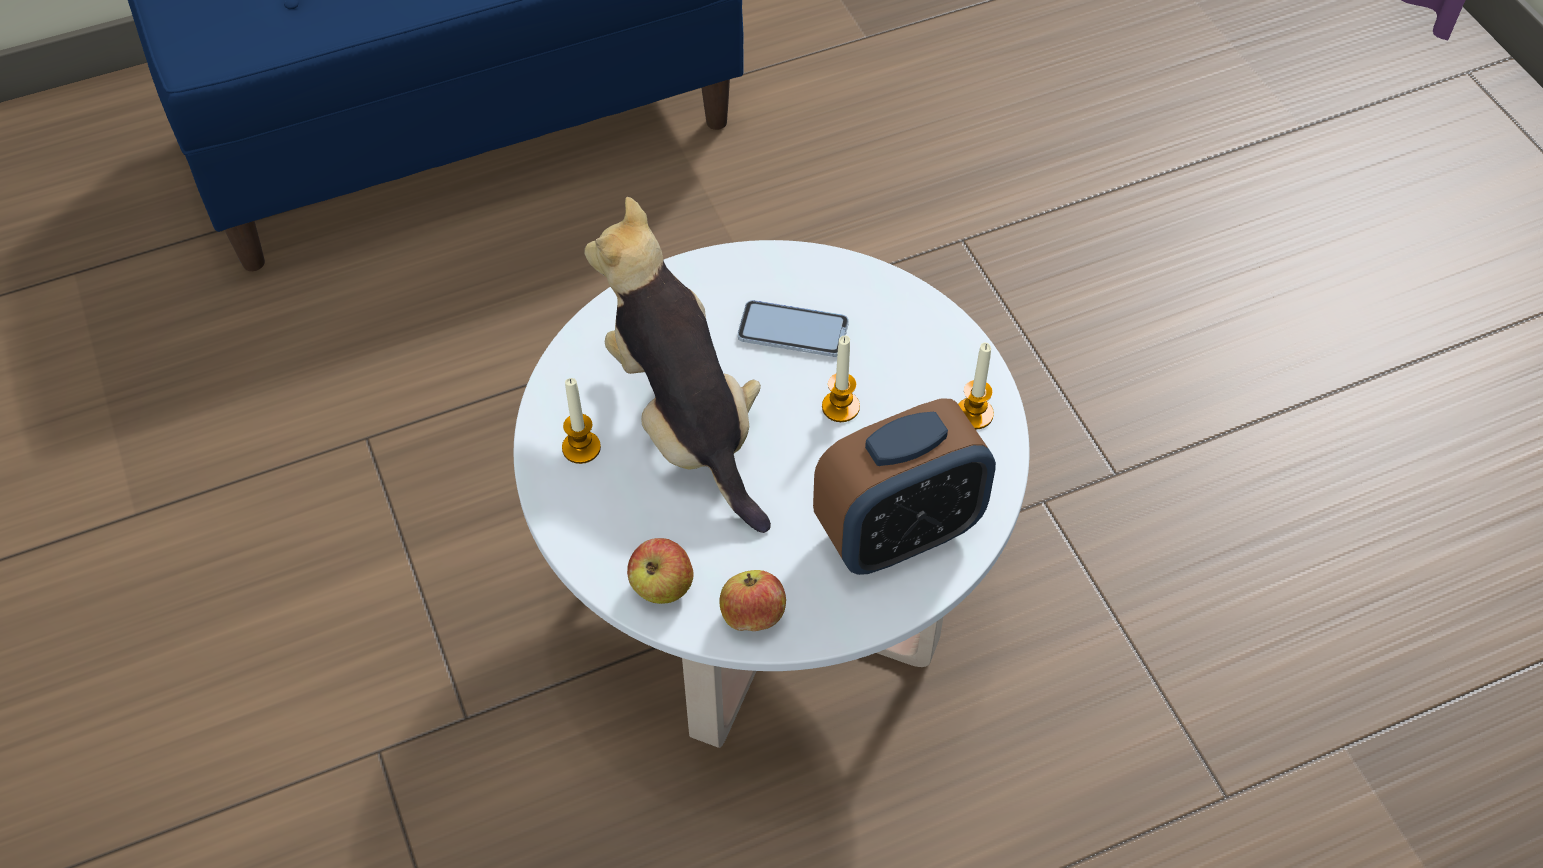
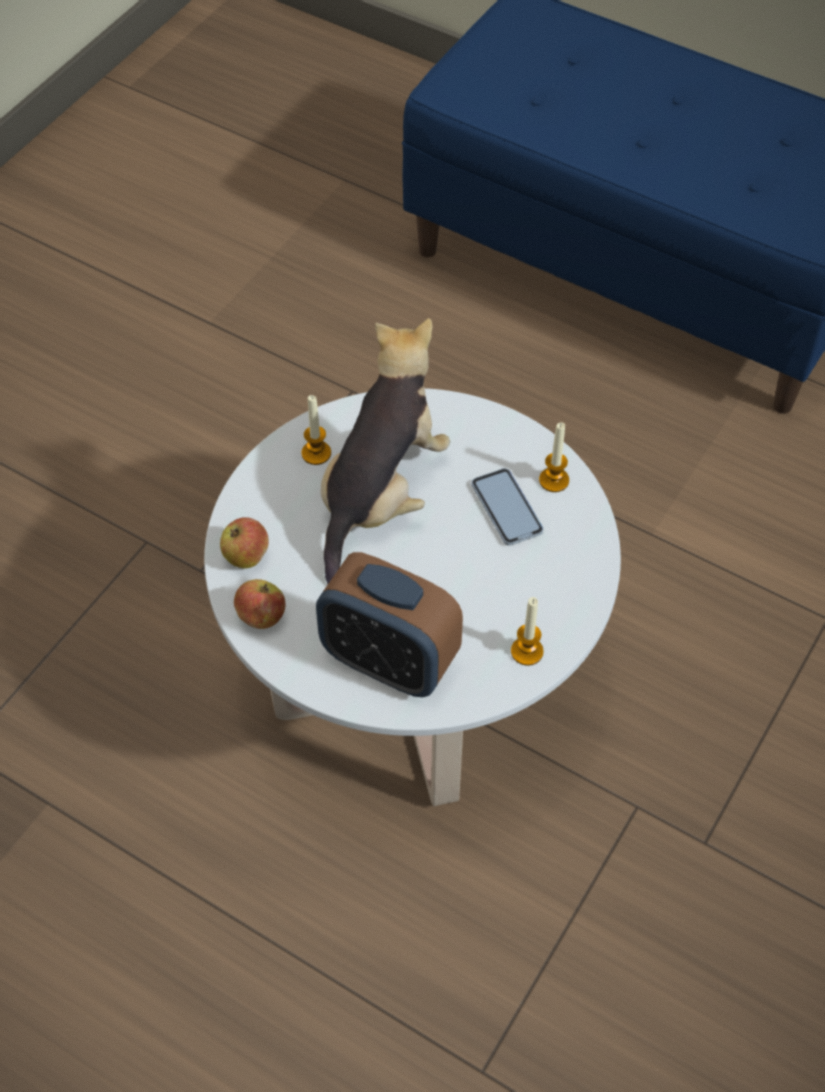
camera: 55 degrees right, 0 degrees up
(840, 407) = (465, 571): candle -> candle (554, 480)

